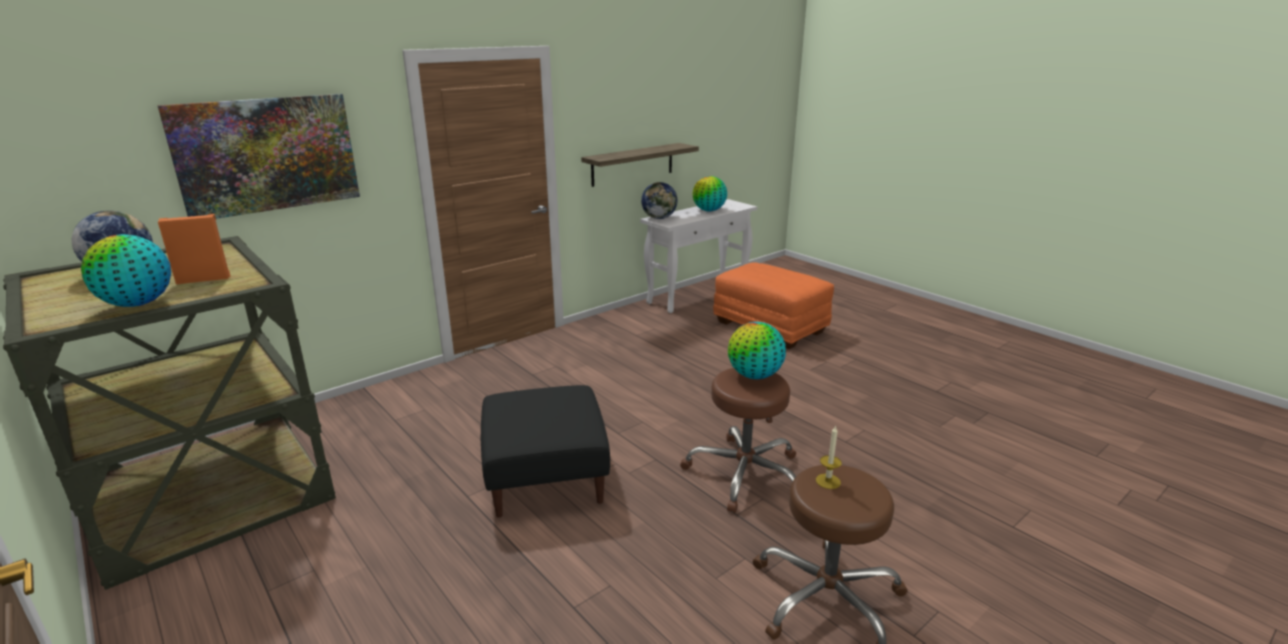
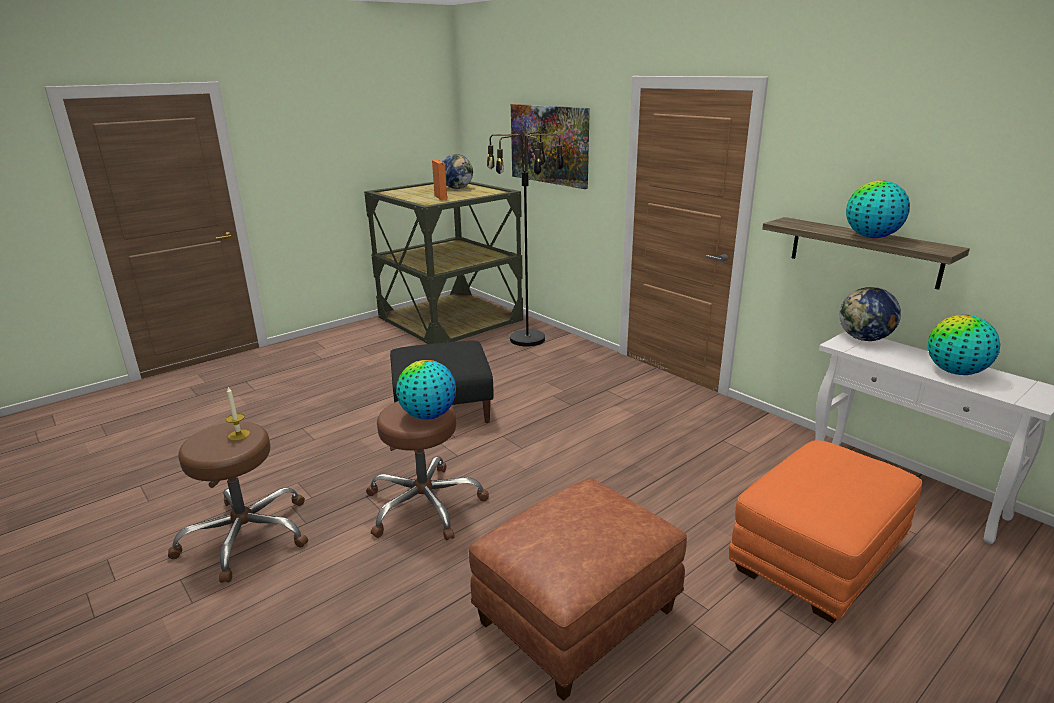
camera: 90 degrees right, 0 degrees up
(137, 304) = (404, 195): globe -> globe (871, 237)
(364, 418) = (527, 340): none -> floor lamp
(854, 402) = (577, 618): none -> brown ottoman

